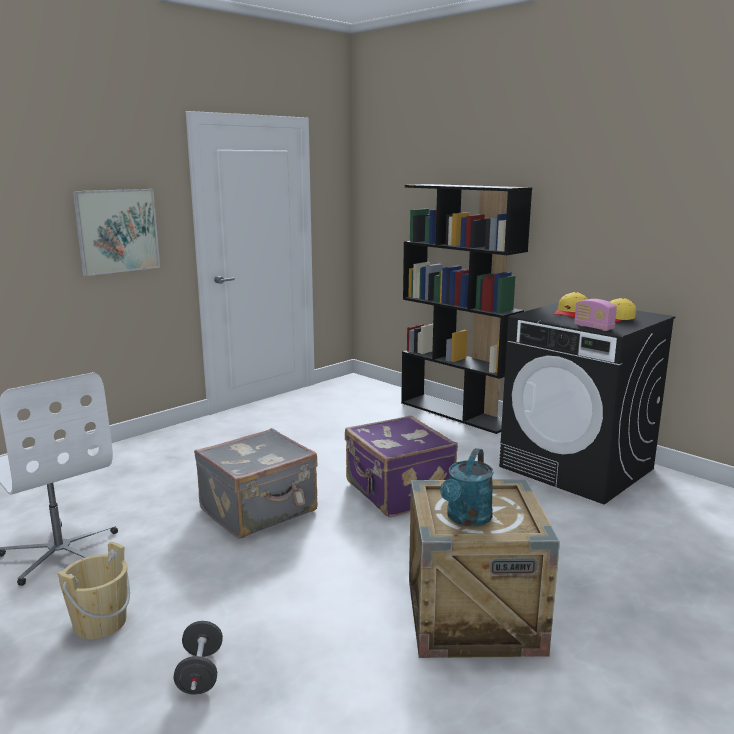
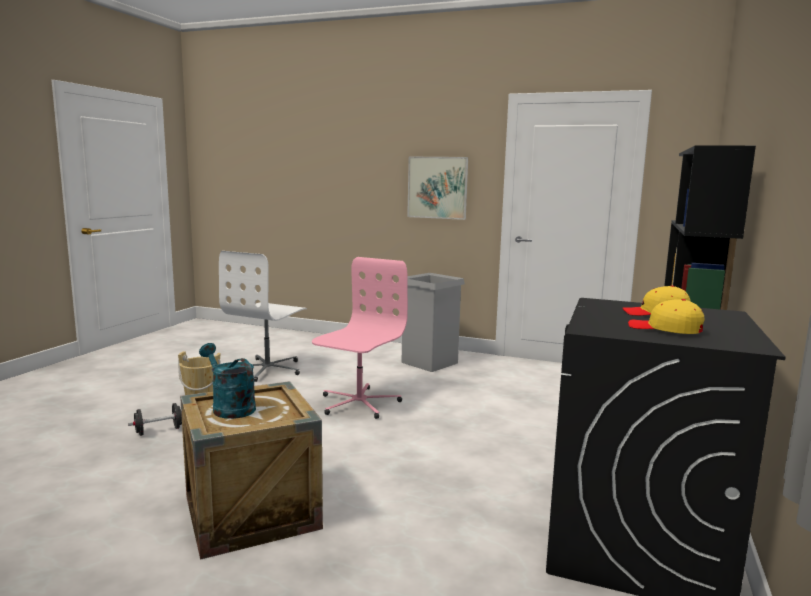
camera: 65 degrees right, 5 degrees down
(187, 448) = (429, 362): none -> grey trash can
(260, 511) = (358, 403): grey suitcase -> pink office chair
(397, 492) = (440, 445): purple suitcase -> none
(466, 519) = (229, 407): turquoise watering can -> turquoise watering can turned 45 degrees clockwise
(593, 327) = (587, 322): radio -> none

